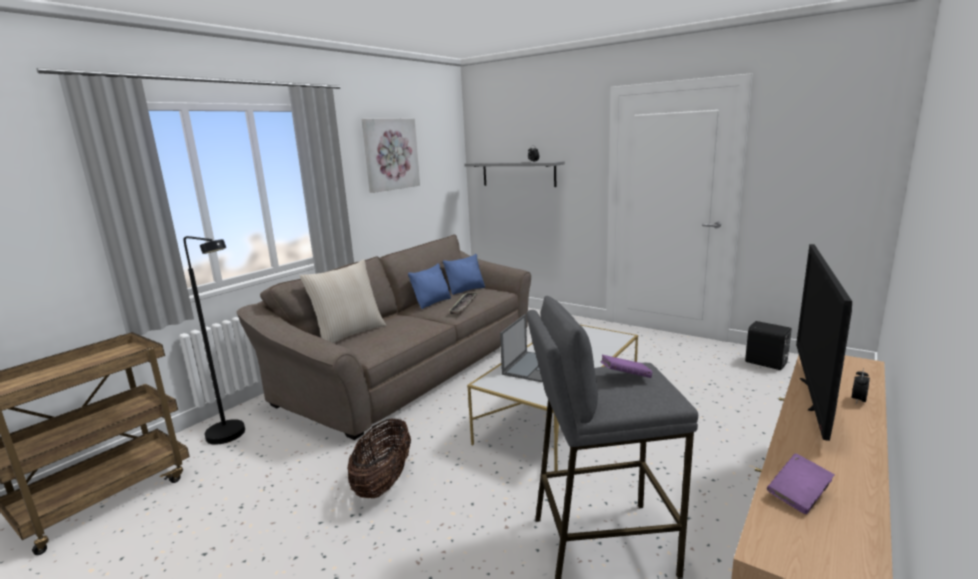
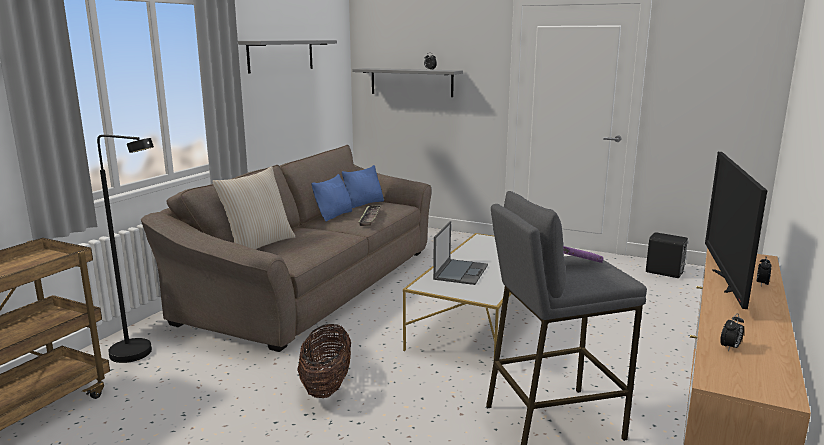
camera: 10 degrees left, 0 degrees up
(390, 154) = (281, 55): picture -> grey shelf
(798, 495) = (730, 347): purple book -> alarm clock

